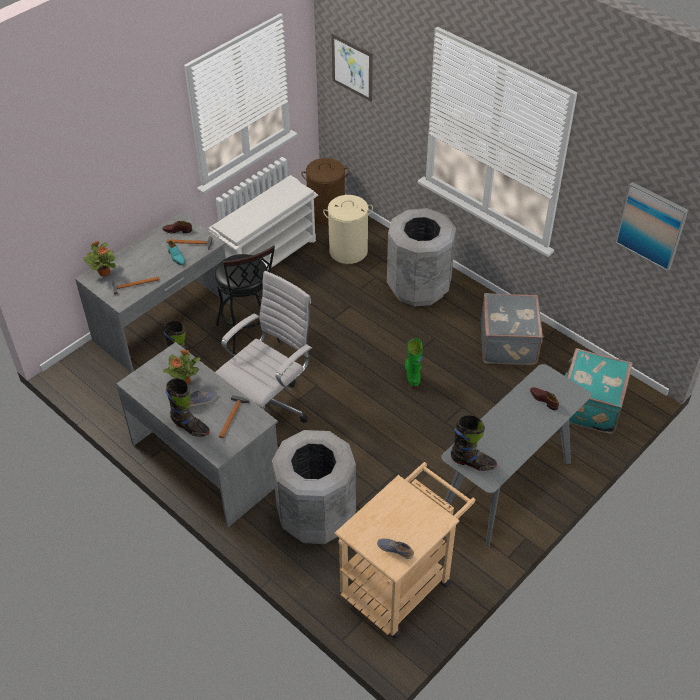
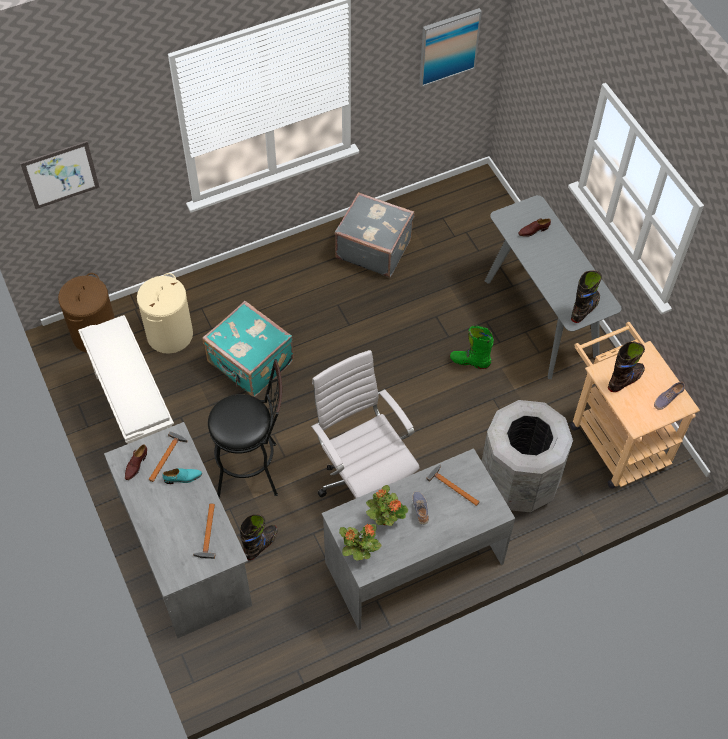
camera: 70 degrees left, 10 degrees up
(104, 272) = (169, 561): potted plant -> potted plant (359, 552)
(190, 427) = (452, 529): black boot -> black boot (625, 380)
(412, 375) = (378, 341): green boot -> green boot (470, 361)
(418, 287) = (260, 292): grey trash can -> none
(589, 405) = (476, 221): turquoise suitcase -> turquoise suitcase (250, 363)

